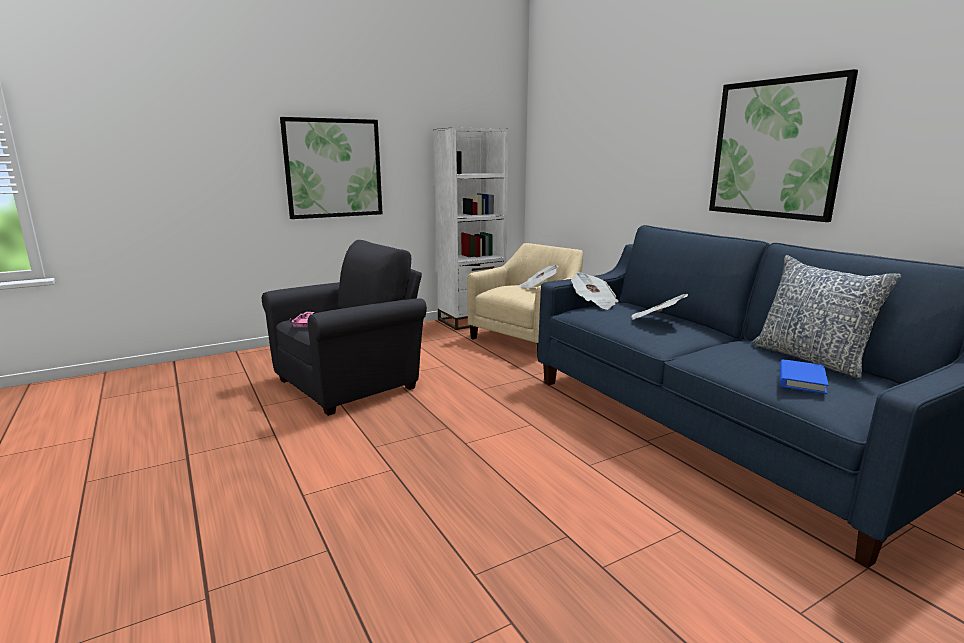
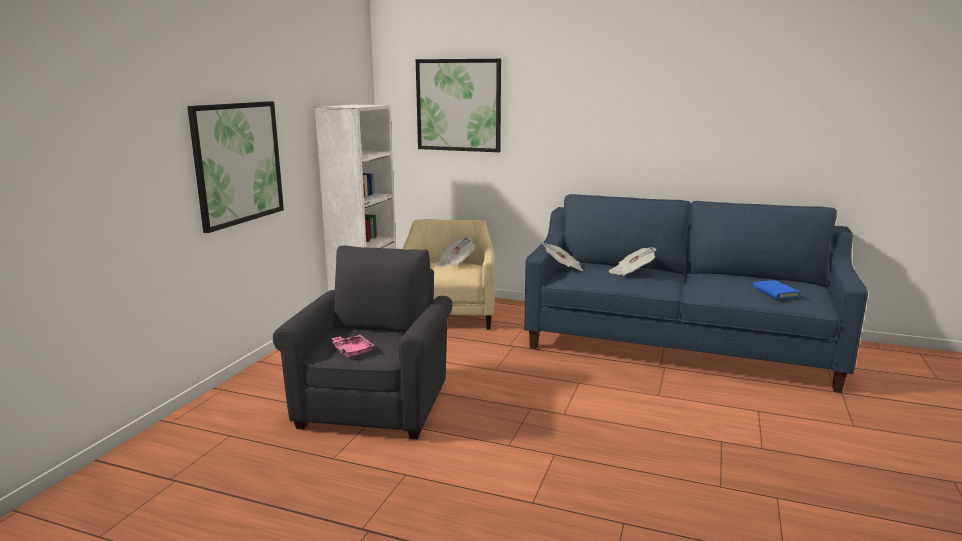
camera: 40 degrees left, 0 degrees up
(776, 149) = (667, 130): picture -> picture (458, 105)
(811, 358) = (751, 278): pillow -> none

